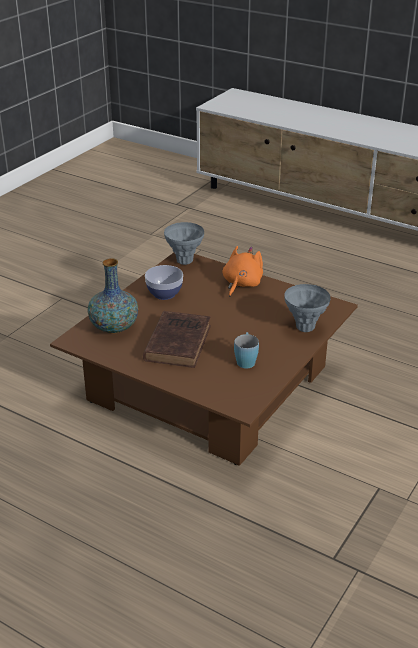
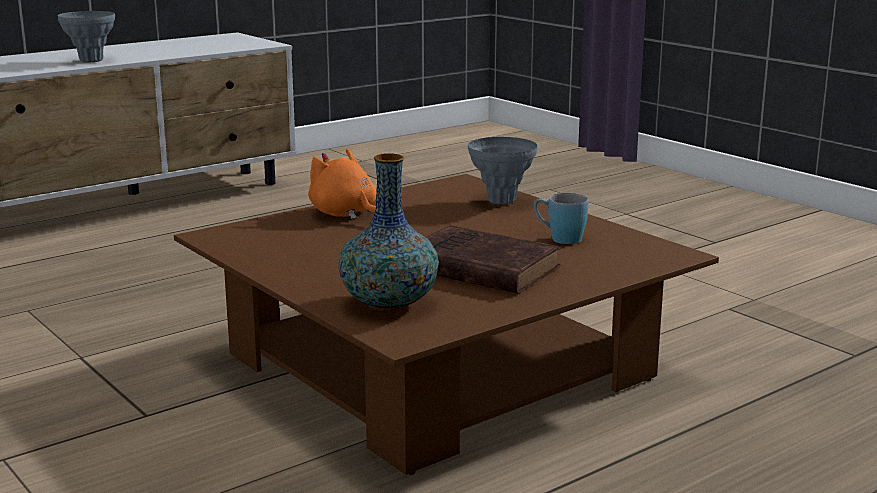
camera: 70 degrees left, 15 degrees down
(164, 294) = (317, 259): bowl -> none
(184, 261) = (224, 235): grey vase -> grey vase (91, 61)

